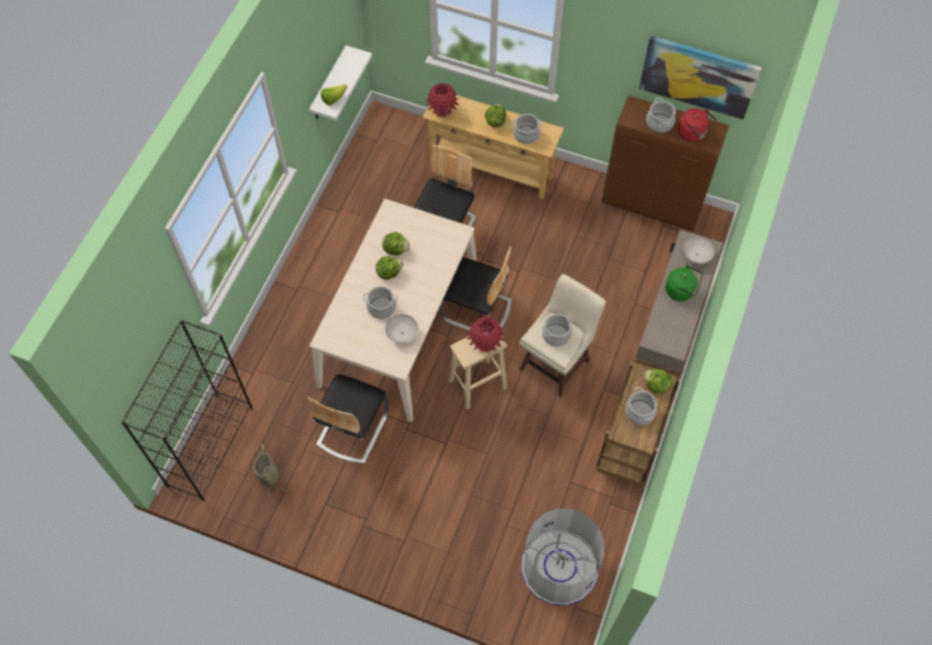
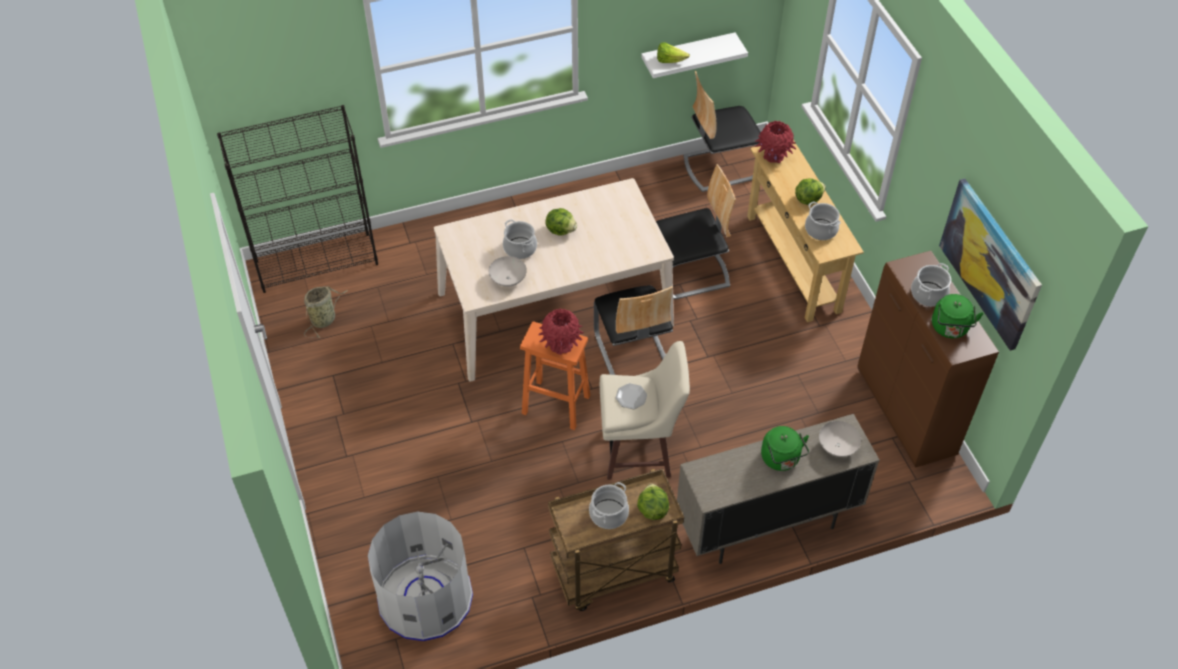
camera: 50 degrees right, 10 degrees down
(352, 428) = (422, 344): chair -> chair (720, 166)
(396, 249) = (590, 219): lettuce -> none
(477, 384) = (555, 404): beige stool -> orange stool
(556, 334) = (631, 397): cooking pot -> plate
(693, 134) = (950, 329): red kettle -> green kettle

